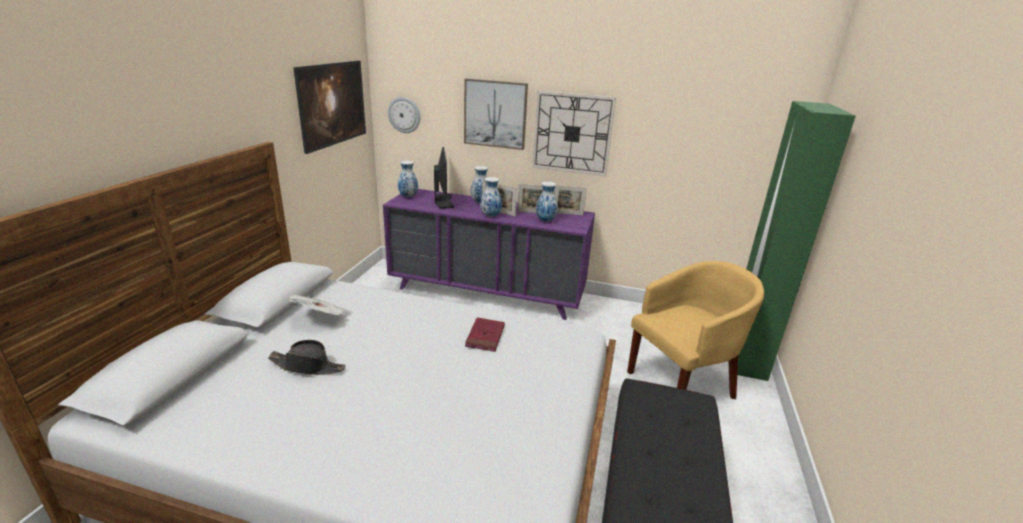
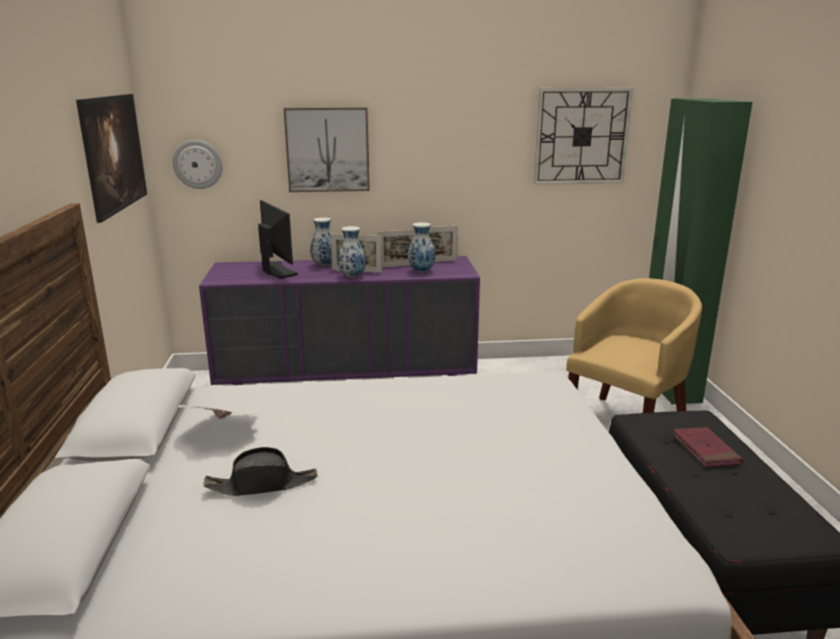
camera: 20 degrees left, 5 degrees down
(408, 196) = (223, 272): vase -> none
(485, 336) = (449, 403): red book -> red book (705, 450)
(572, 133) = (428, 163): wall clock -> wall clock (581, 136)

